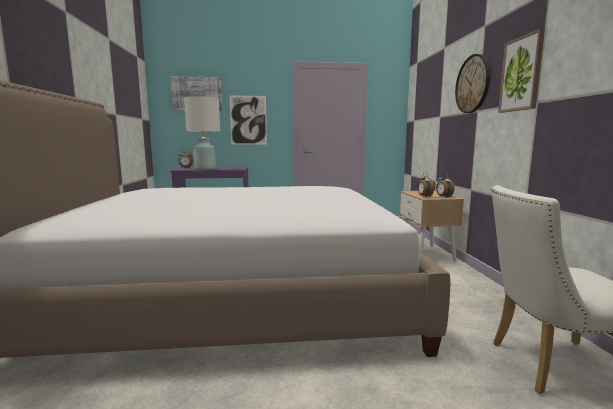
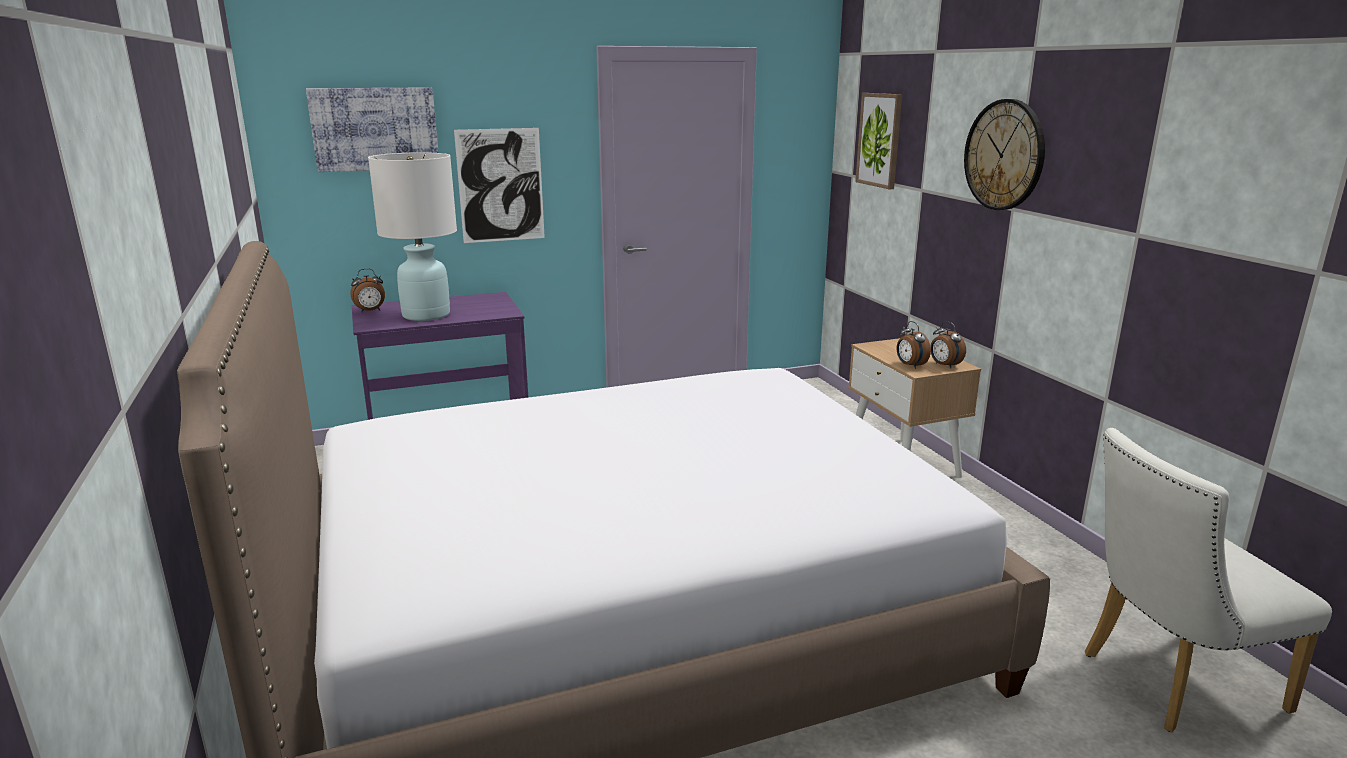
camera: 15 degrees left, 10 degrees up
(521, 74) = (1110, 176): picture -> picture (880, 140)

